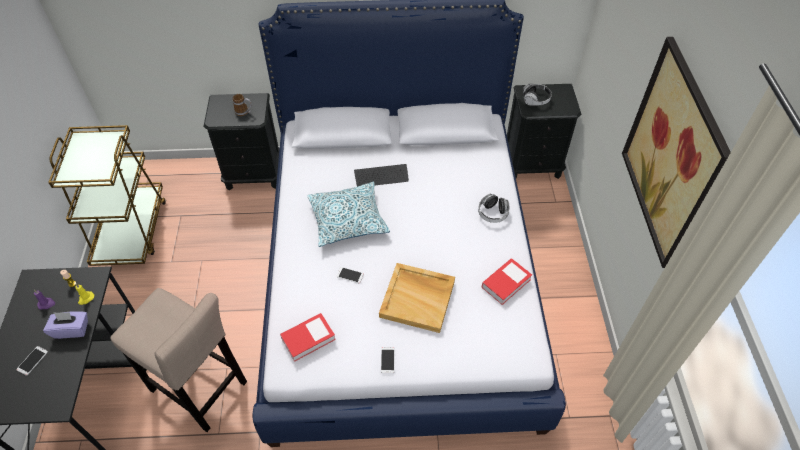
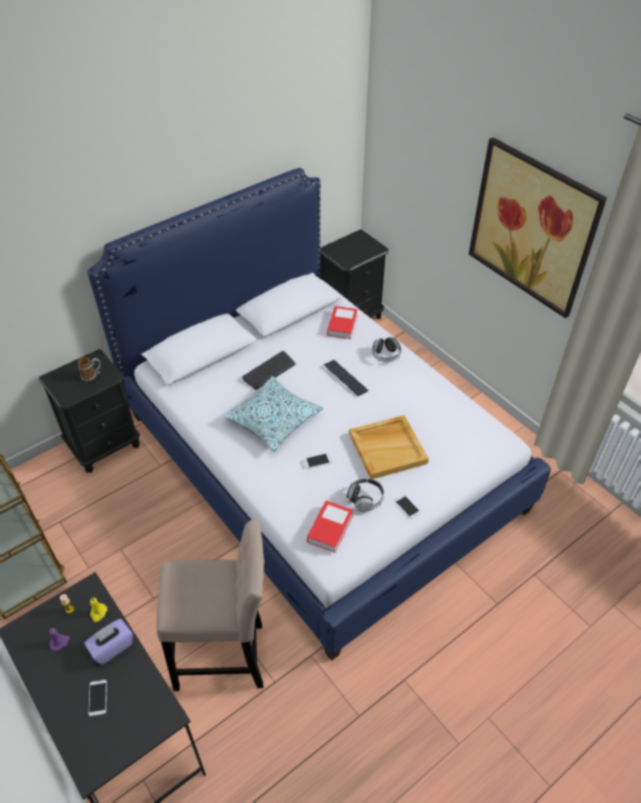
camera: 35 degrees left, 5 degrees down
(438, 215) = (345, 378): none -> keyboard
(506, 283) = (442, 401): book -> book (342, 325)
(535, 100) = (345, 252): headphones -> headphones (365, 499)

